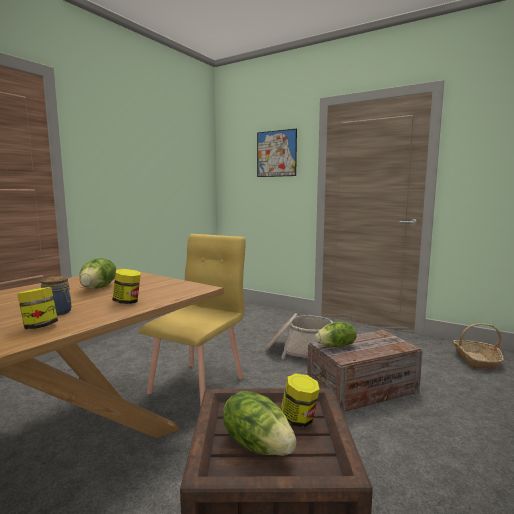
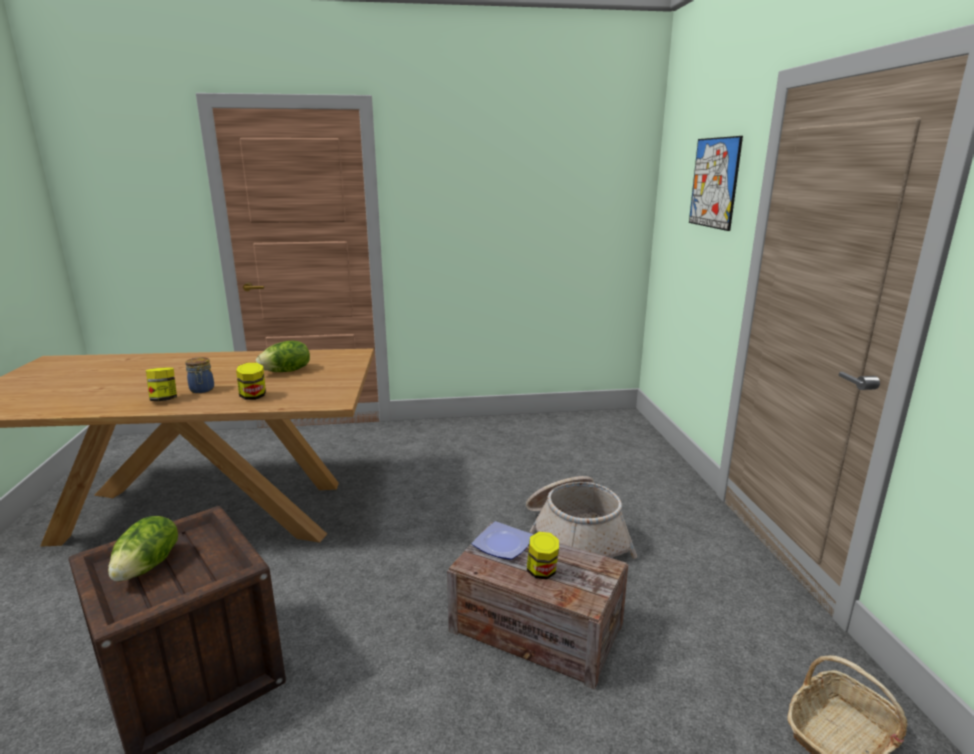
camera: 50 degrees right, 10 degrees up
(198, 385) = (403, 511): yellow chair -> none
(299, 420) = (201, 571): jar -> jar (542, 572)
(336, 346) = (503, 545): lettuce -> plate

